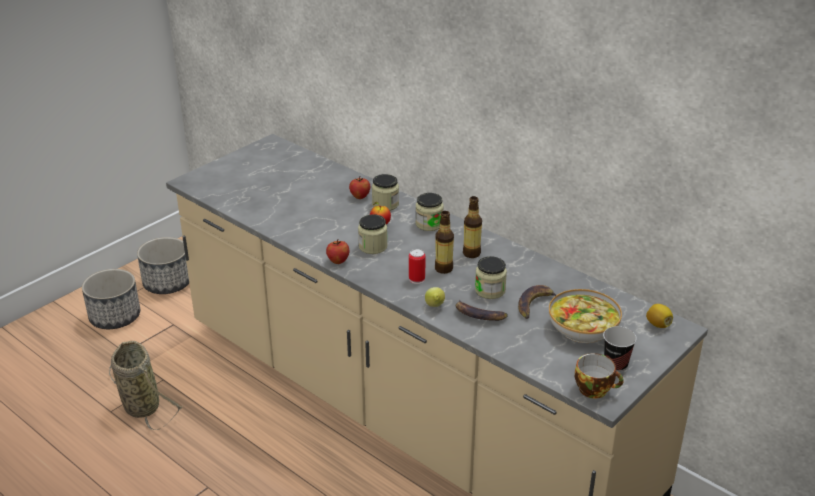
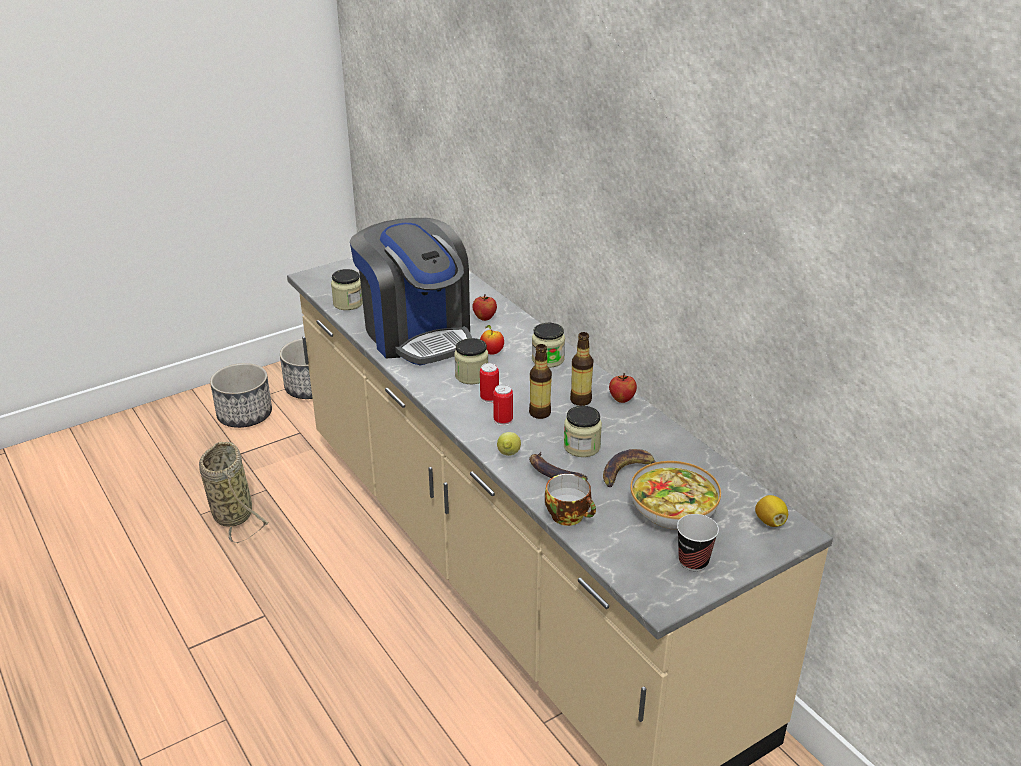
camera: 15 degrees right, 0 degrees up
(309, 218) = (417, 333): none -> coffee machine
(338, 261) = (425, 386): apple -> apple (622, 399)
(385, 204) = (509, 330): jar -> jar (348, 303)
(396, 263) = (489, 398): none -> can
(595, 389) = (654, 587): cup -> cup (570, 515)

